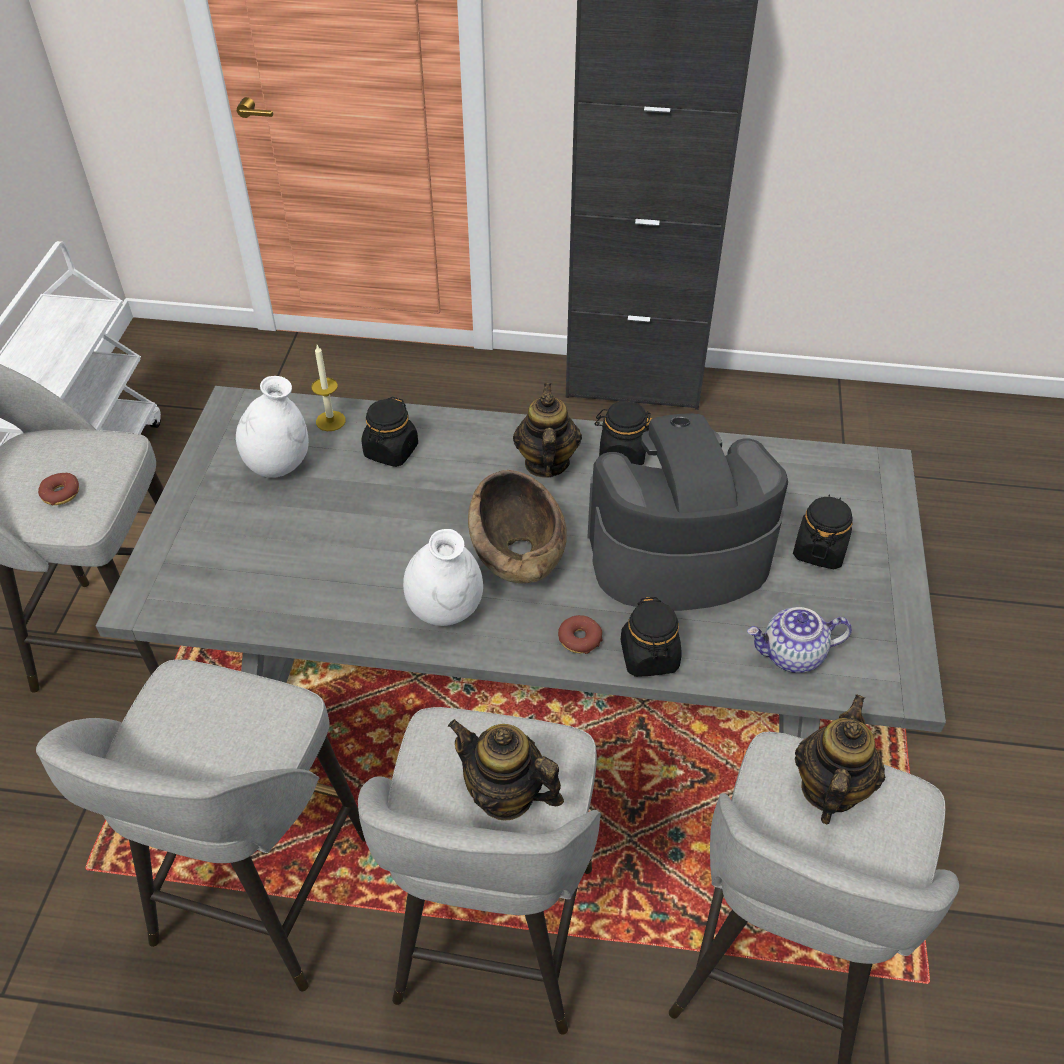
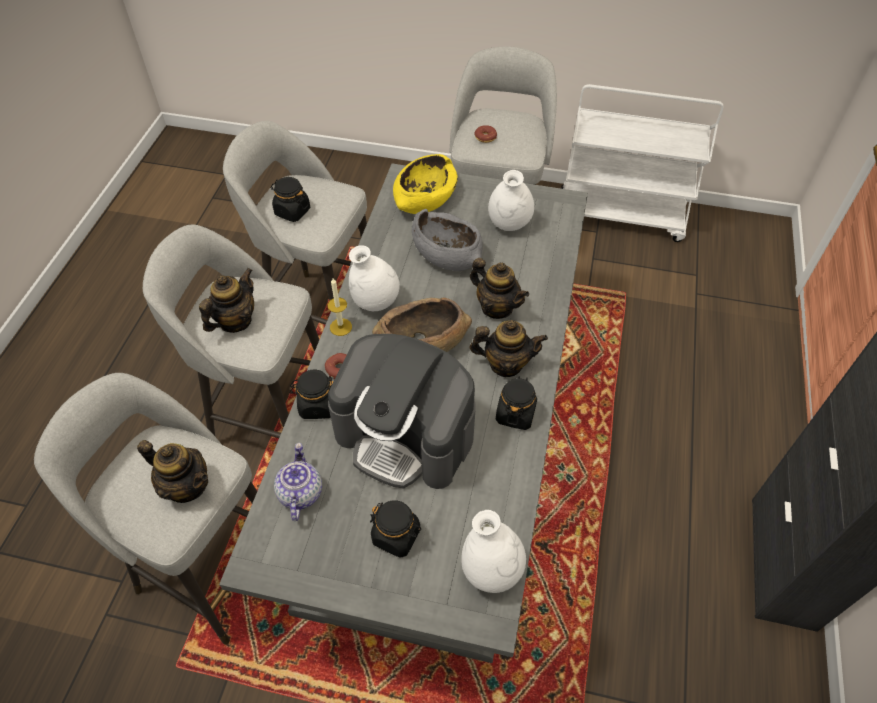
camera: 95 degrees right, 5 degrees up
(204, 569) = (425, 198): none -> yellow bowl
(330, 421) = (552, 247): candle -> candle (341, 327)
(338, 534) = (446, 253): none -> grey bowl
(391, 451) = (521, 278): black jar -> black jar (292, 211)
(447, 474) = (497, 307): none -> teapot
(677, 553) = (406, 435): coffee machine -> coffee machine turned 120 degrees clockwise
(832, 467) = (491, 571): none -> white vase

